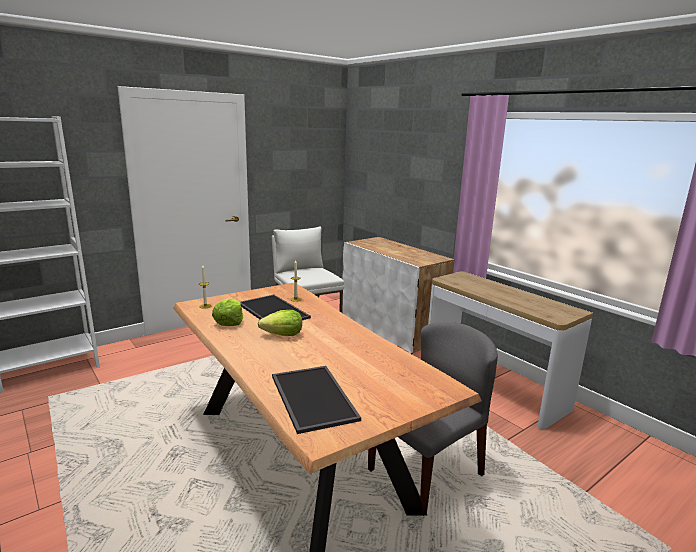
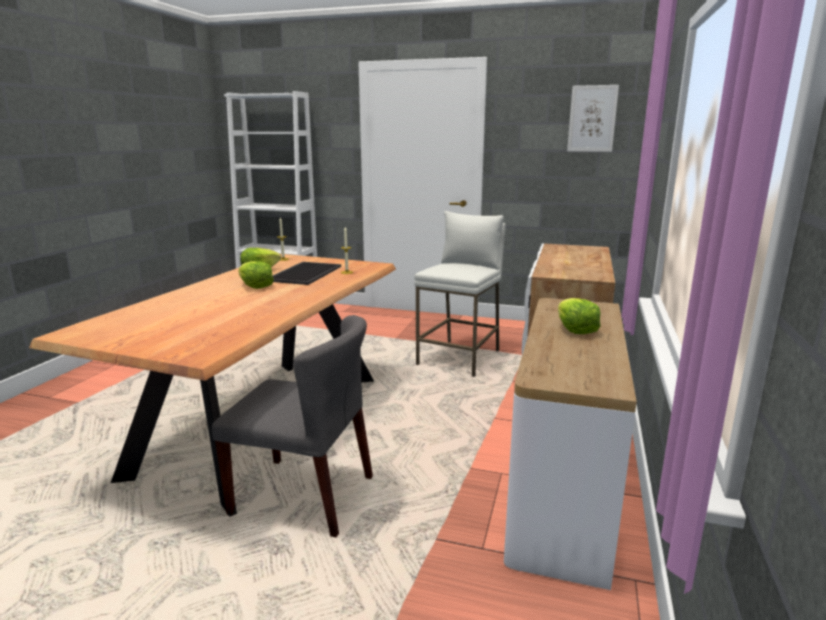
camera: 55 degrees right, 0 degrees up
(311, 397) = (138, 317): tray -> none
(318, 146) = (592, 119): none -> picture
(495, 291) = (575, 330): none -> lettuce

